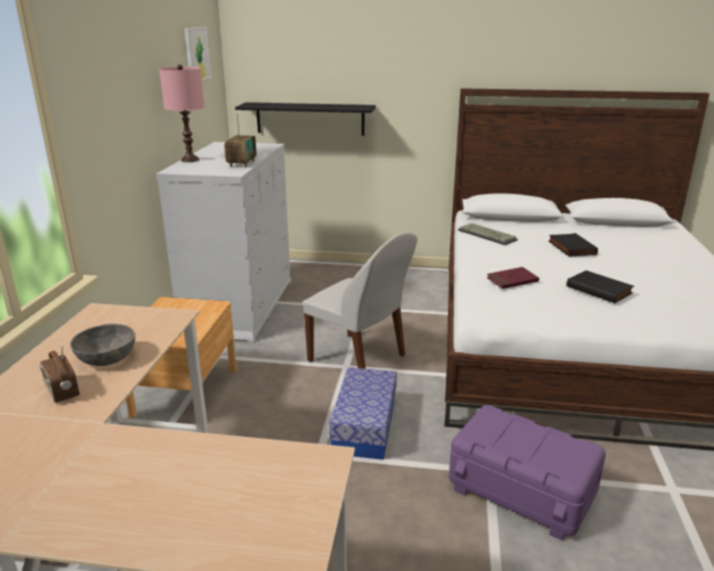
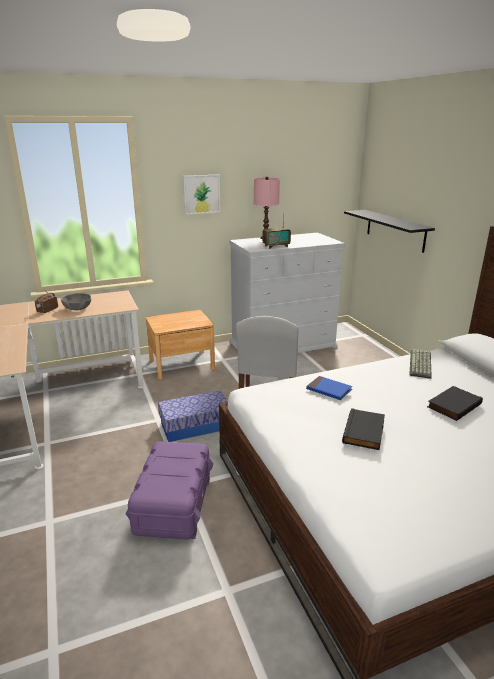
camera: 60 degrees right, 0 degrees up
(197, 54) = (315, 170): picture -> picture (201, 194)
(512, 280) = (329, 390): red book -> blue book

